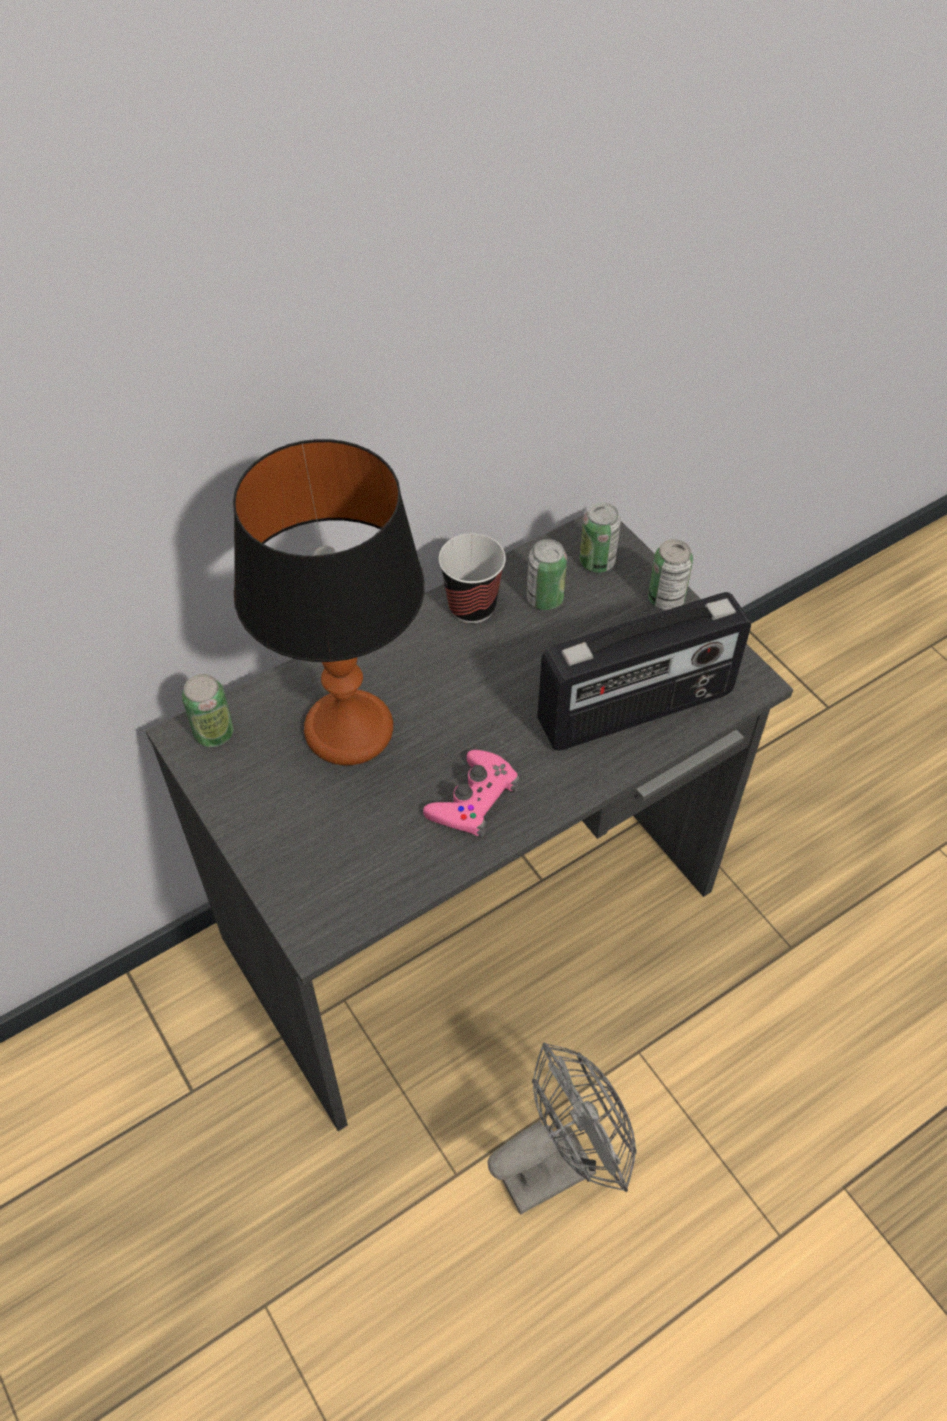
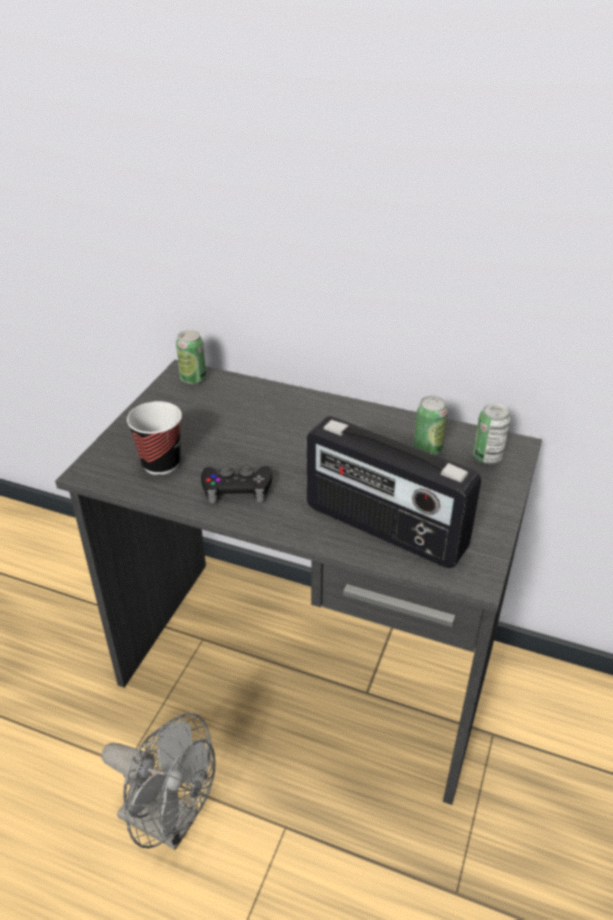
camera: 55 degrees right, 15 degrees down
(350, 729) = (242, 420): table lamp -> none
(472, 606) = (384, 423): cup -> cup (161, 463)
(473, 799) = (237, 488): pink game controller -> black game controller
(666, 599) = (497, 501): can -> none

